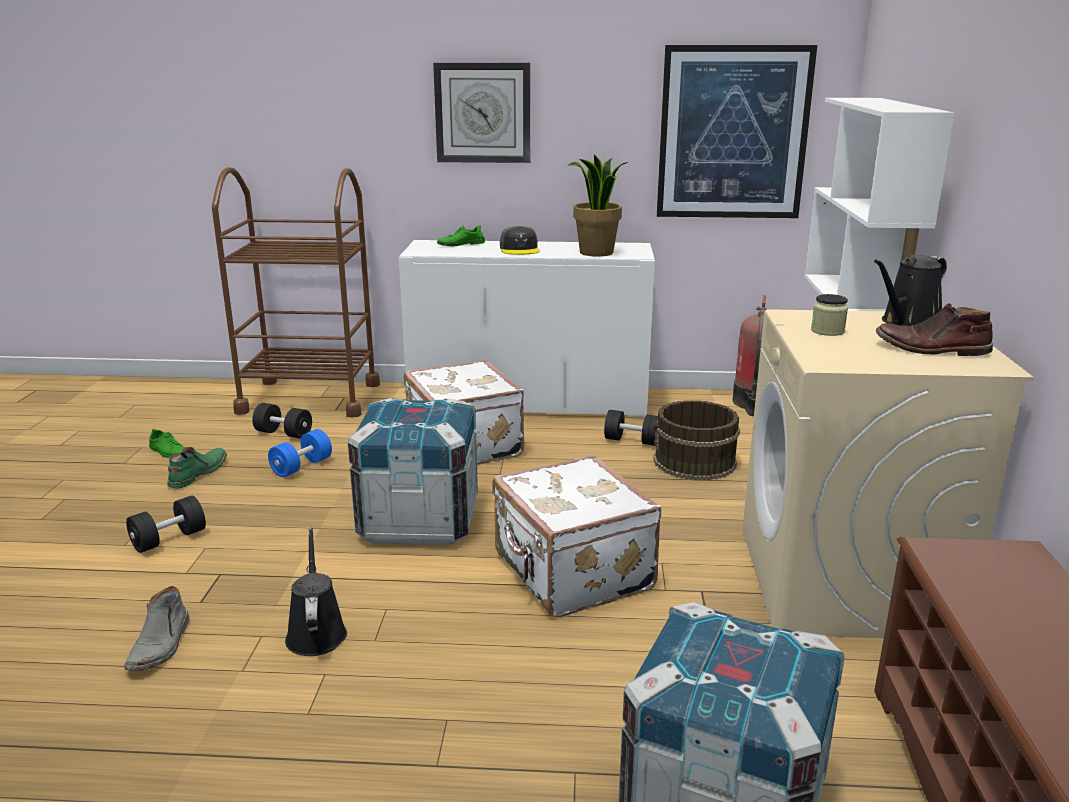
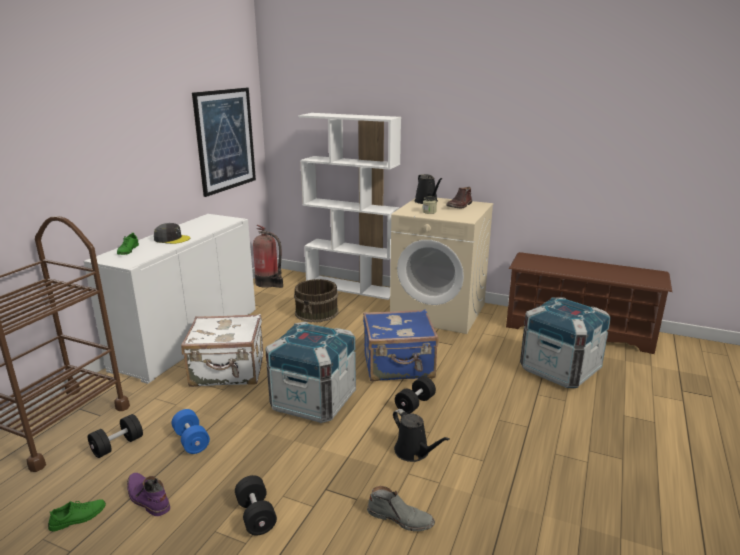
camera: 70 degrees left, 0 degrees up
(197, 473) = (147, 498): green boot -> purple boot
(316, 633) = (414, 452): black watering can -> black watering can turned 135 degrees counterclockwise
(483, 113) = (106, 151): wall clock -> none
(571, 573) = (399, 366): white suitcase -> blue suitcase
(596, 253) = (212, 225): potted plant -> none
(632, 441) = (277, 321): black dumbbell -> black dumbbell (415, 404)

